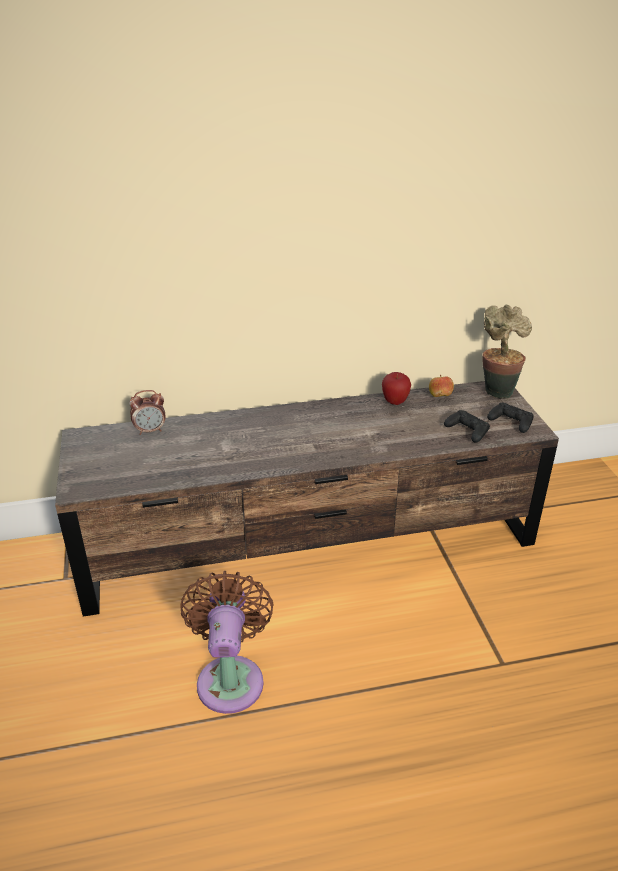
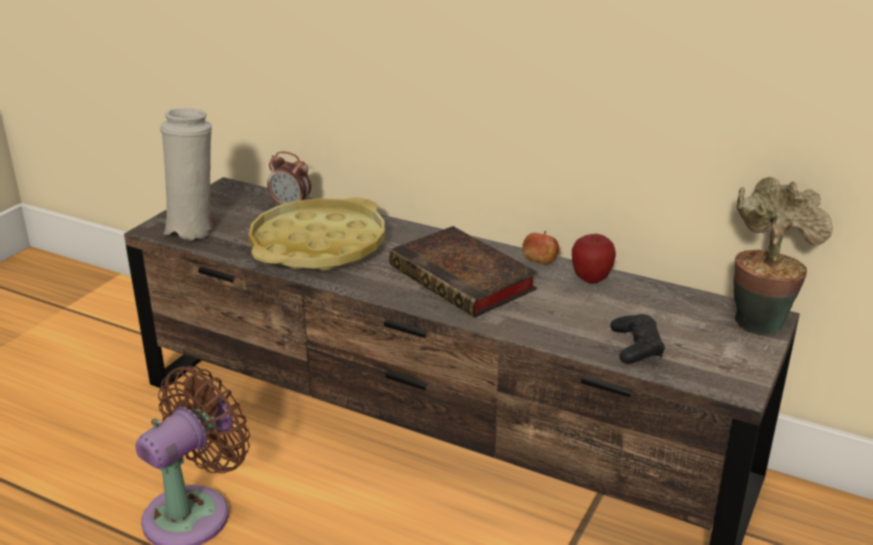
camera: 40 degrees right, 5 degrees down
(106, 477) = (193, 229): none -> white vase
(213, 450) = (318, 246): none -> yellow tray
(333, 432) = (466, 279): none -> book
(440, 396) = (662, 296): apple -> apple (539, 263)
(511, 422) = (717, 363): black game controller -> none

